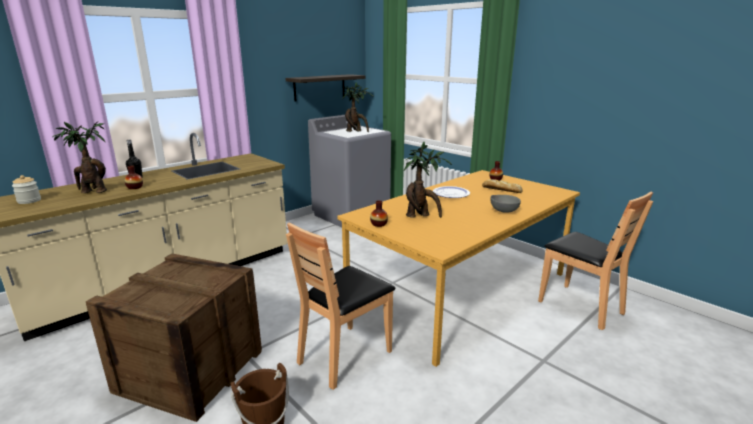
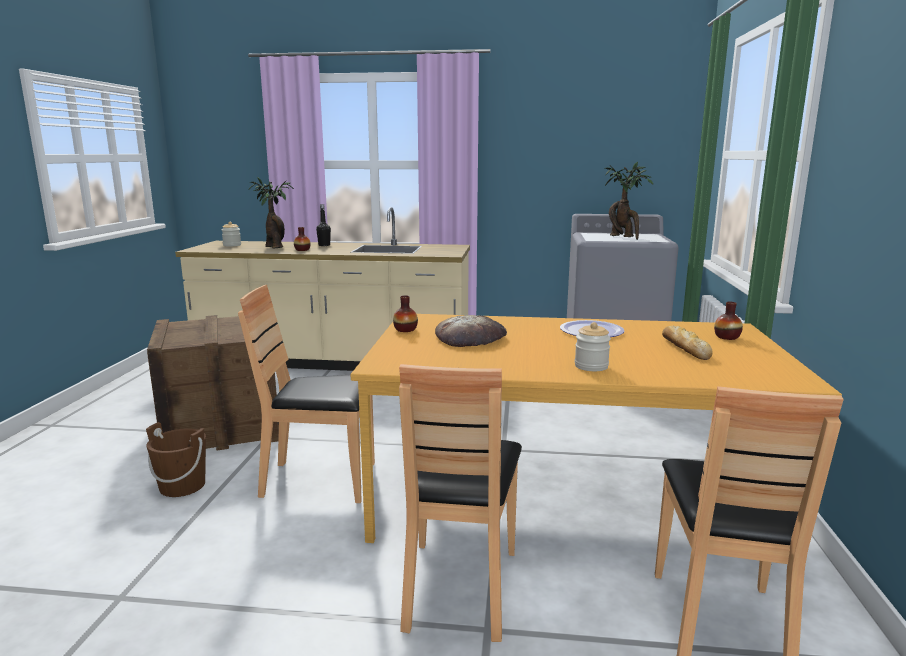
camera: 50 degrees right, 5 degrees down
(319, 87) = (604, 170): shelf -> none
(421, 216) = (470, 337): potted plant -> bread
(503, 211) = (591, 366): grey bowl -> jar
(505, 353) = (459, 587): none -> brown chair

